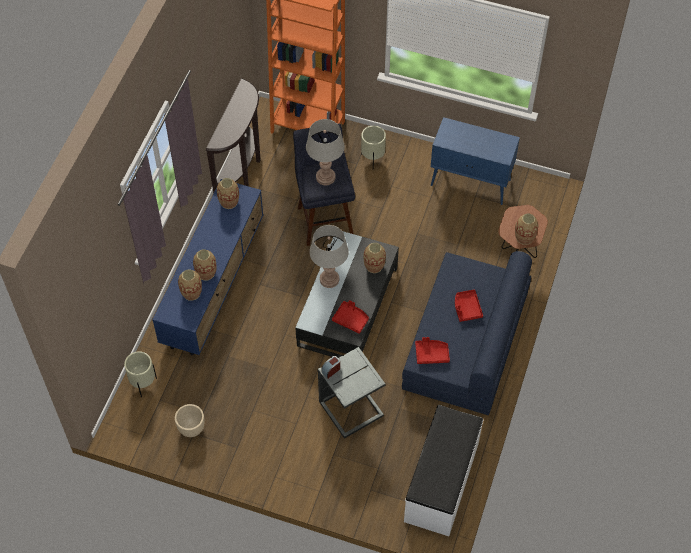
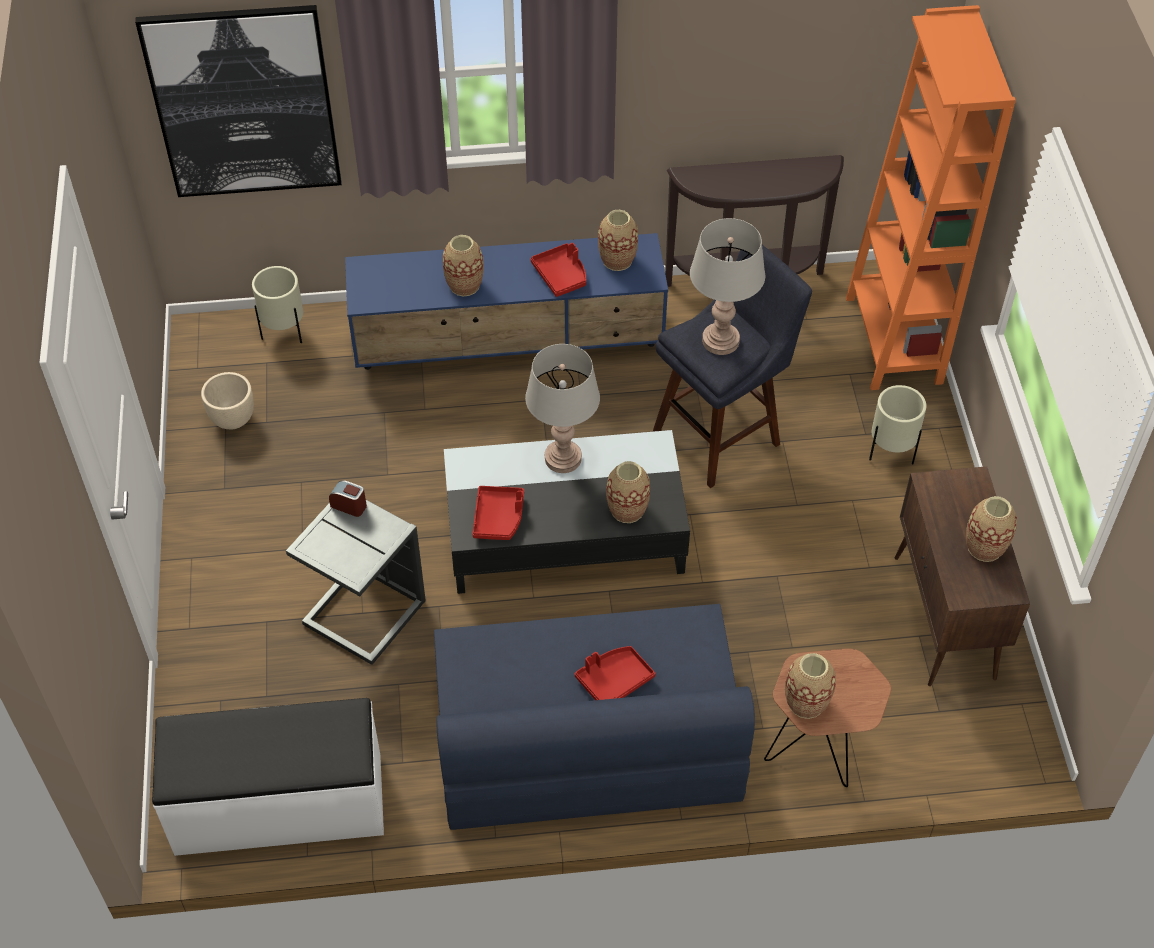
camera: 65 degrees right, 5 degrees down
(98, 295) = (244, 102): none -> picture
(191, 293) = (417, 283): vase -> vase (985, 547)
(431, 354) = (486, 660): red tray -> red tray (561, 275)
(471, 183) = (944, 618): blue cabinet -> brown cabinet

